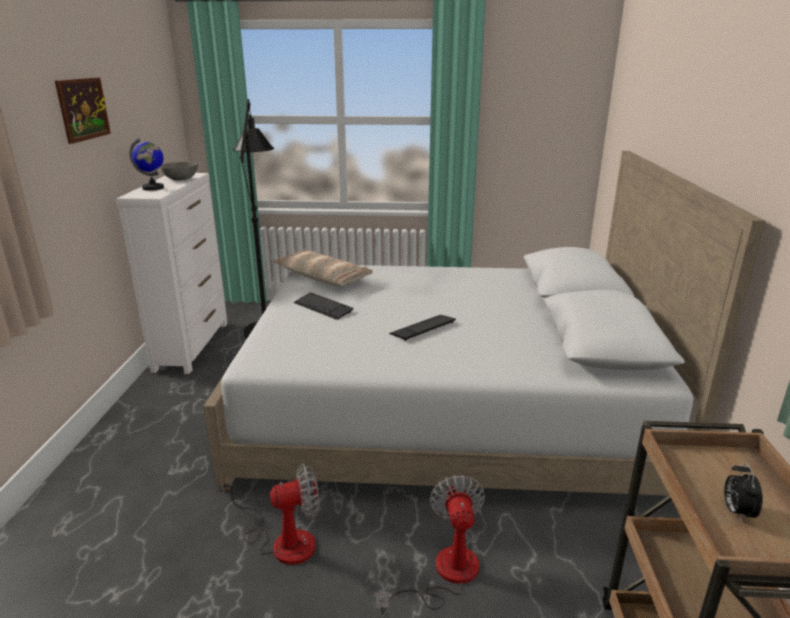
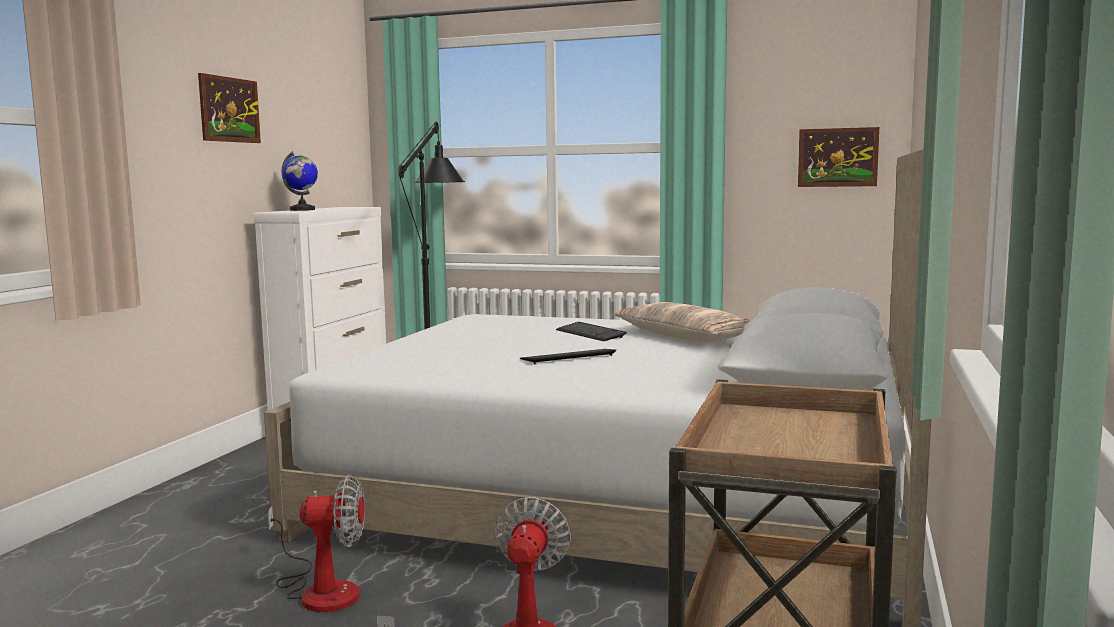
camera: 15 degrees right, 15 degrees down
(181, 179) = (342, 208): grey bowl -> none
(323, 277) = (484, 322): pillow -> pillow (684, 336)
(323, 307) = (460, 340): keyboard -> keyboard (590, 333)
(557, 132) = (837, 157): none -> picture
(736, 511) = (773, 445): alarm clock -> none

